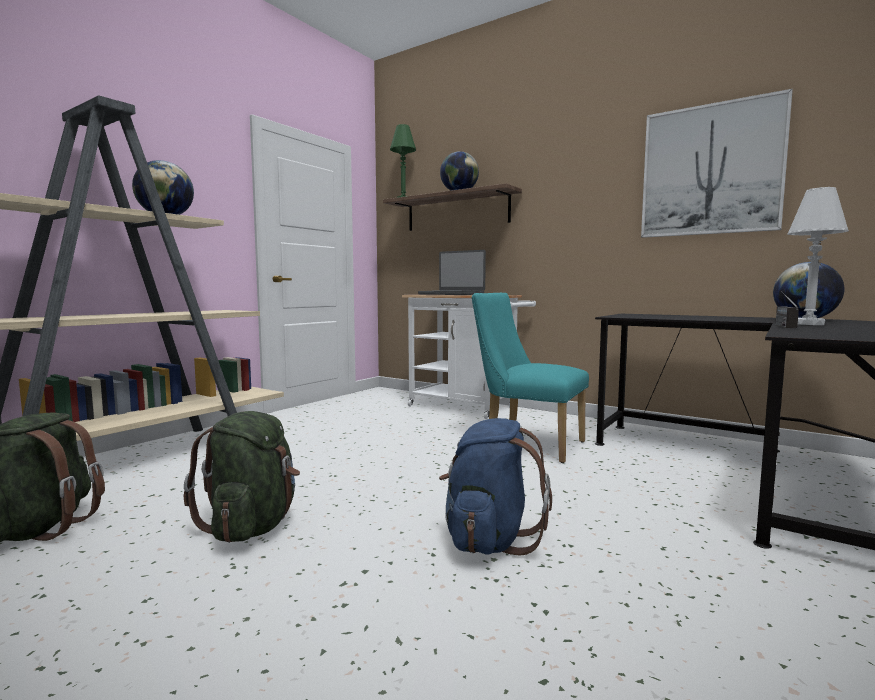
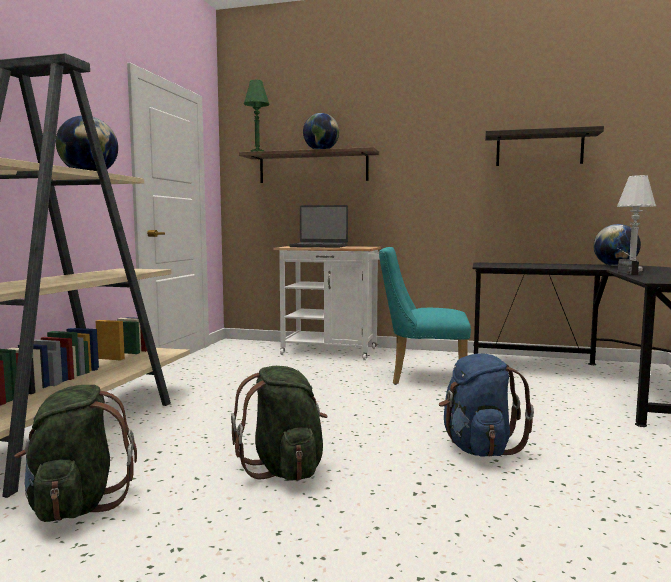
camera: 20 degrees left, 0 degrees up
(711, 170) = (539, 149): picture -> shelf

